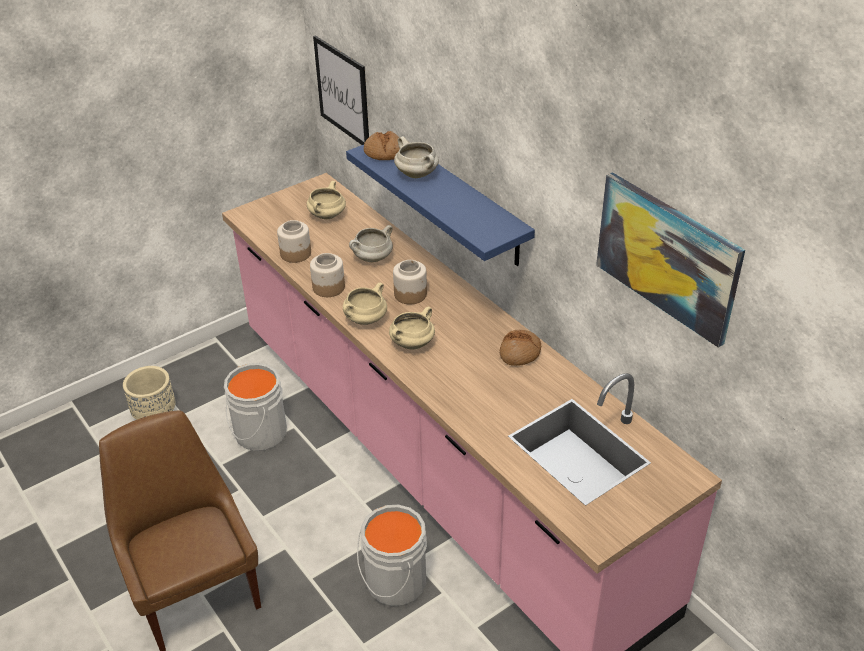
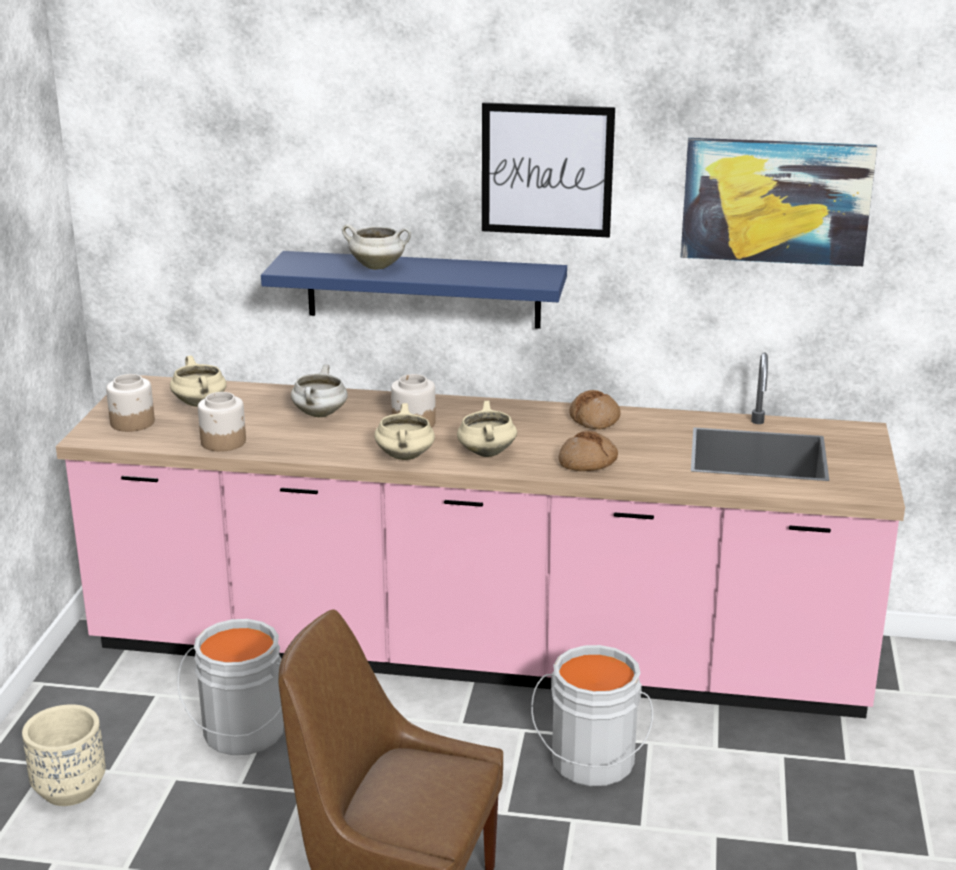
camera: 45 degrees left, 15 degrees down
(328, 287) = (316, 451): jar -> jar (132, 423)
(342, 91) = (164, 233): picture -> picture (547, 170)
(384, 153) = (308, 264): bread -> bread (587, 462)

